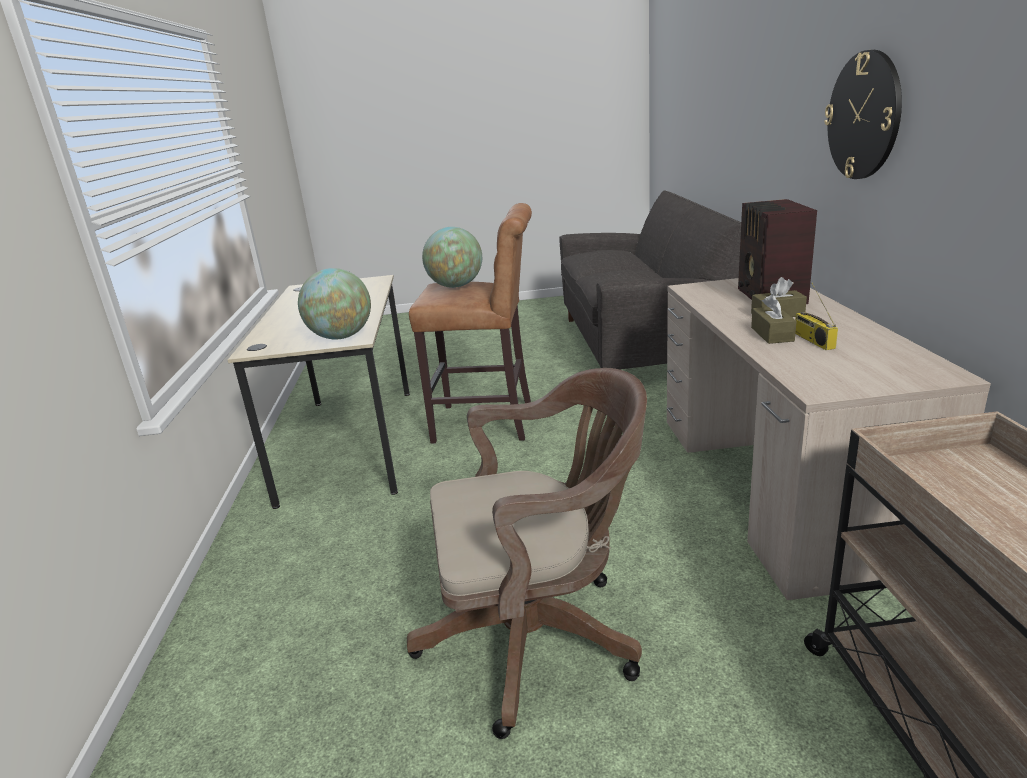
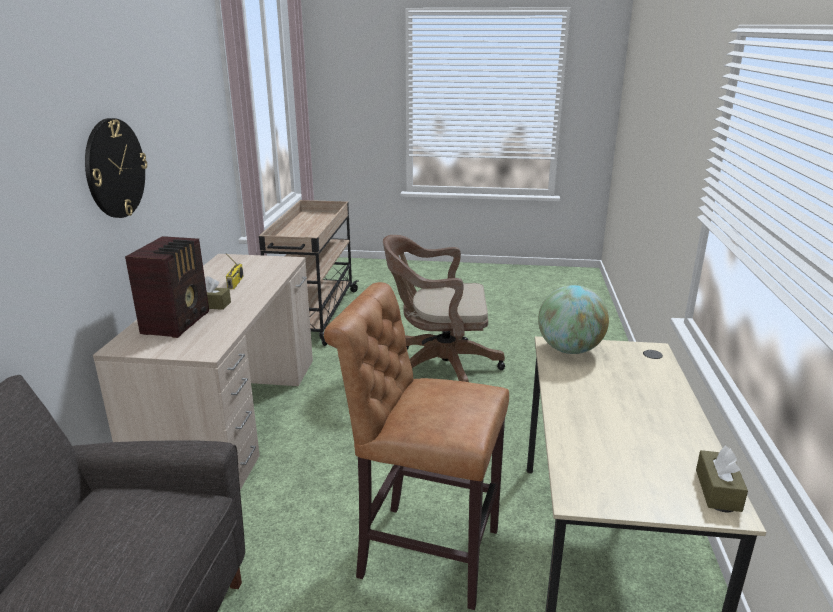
camera: 170 degrees left, 0 degrees up
(456, 286) = (446, 405): globe -> none
(772, 334) = (247, 290): brown tissue box -> brown tissue box (718, 490)

